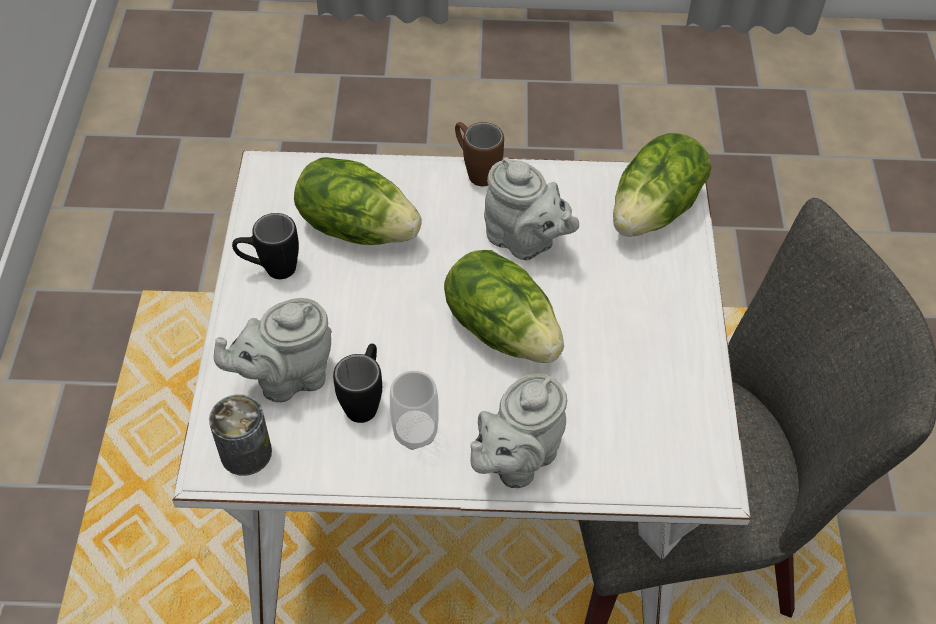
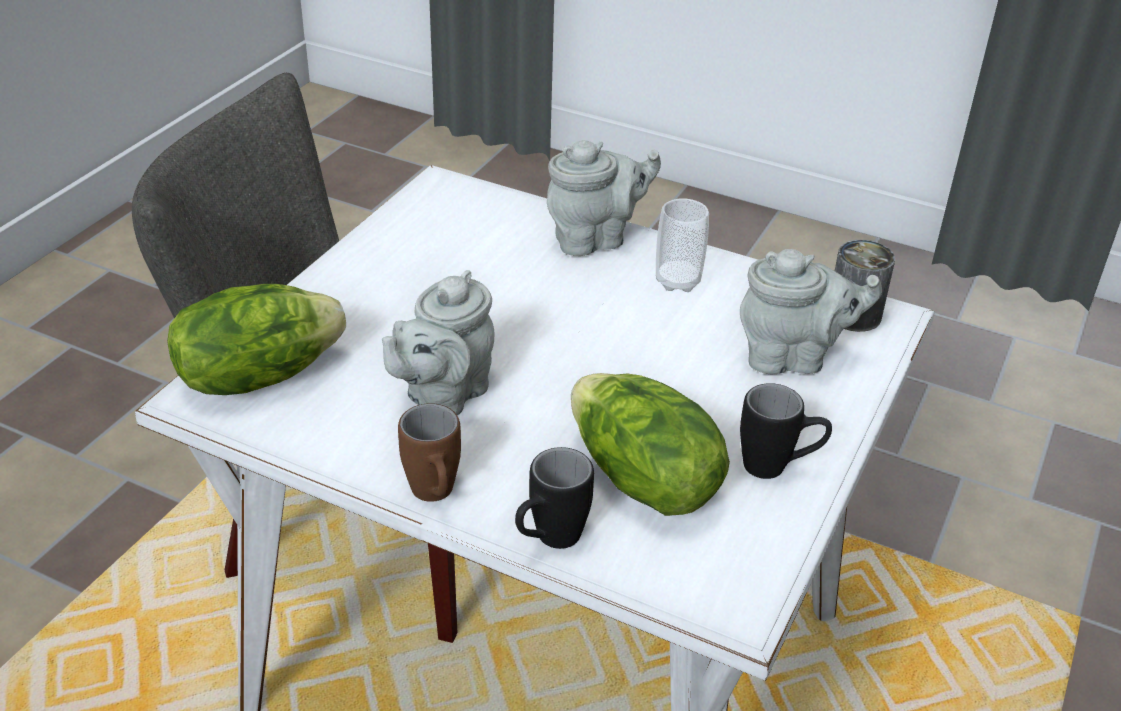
camera: 155 degrees left, 15 degrees down
(365, 400) = (715, 317): black mug -> black mug (549, 541)
(502, 329) = (535, 327): lettuce -> none
(524, 241) = (442, 395): grey teapot -> grey teapot turned 120 degrees counterclockwise

